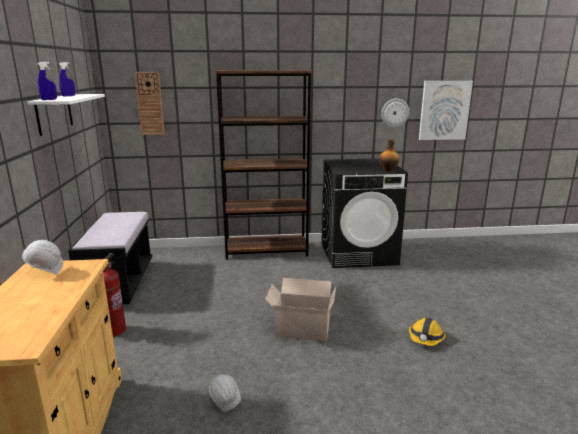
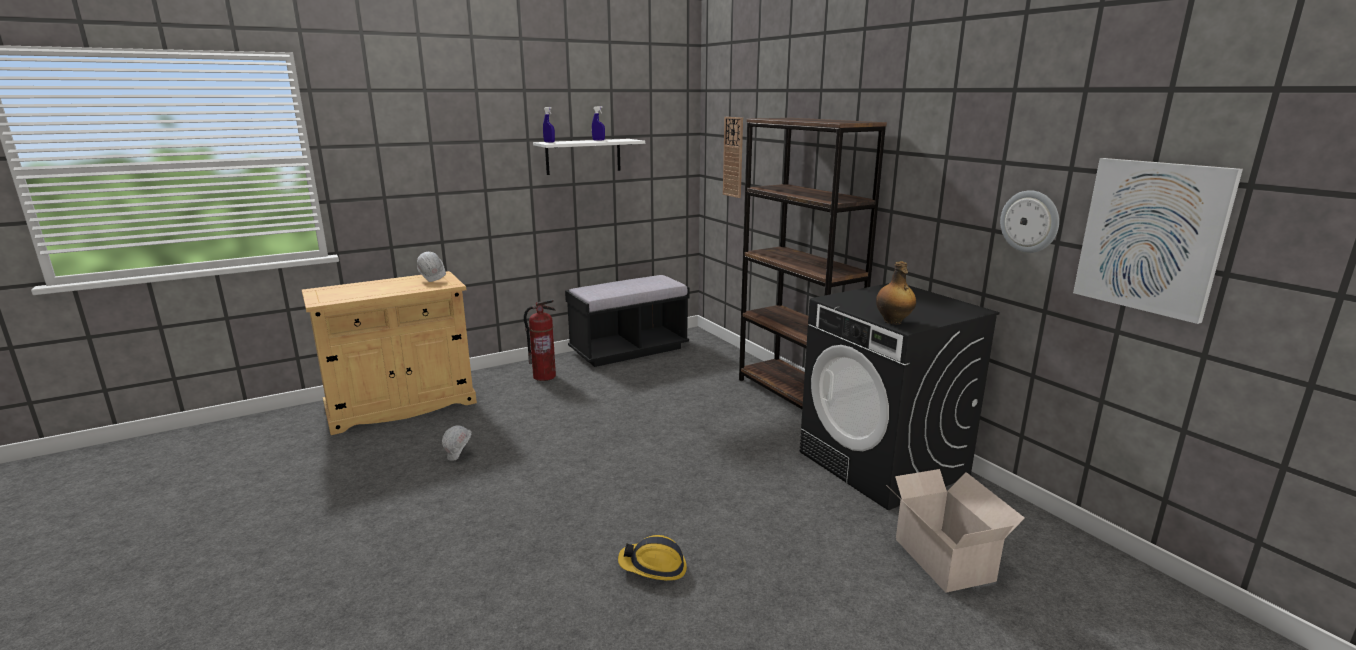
camera: 65 degrees right, 0 degrees up
(301, 328) = (612, 465): cardboard box -> cardboard box (942, 557)

